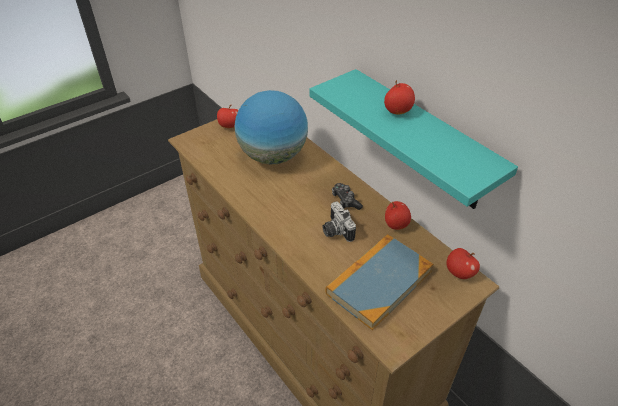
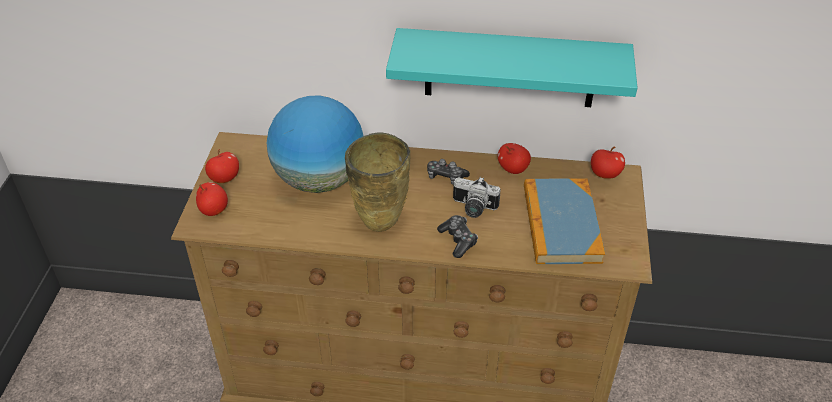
camera: 45 degrees left, 0 degrees up
(268, 202) = (379, 225): none -> beige vase
(299, 243) = (458, 240): none -> game controller
(397, 111) = (492, 48): apple -> apple (213, 210)

